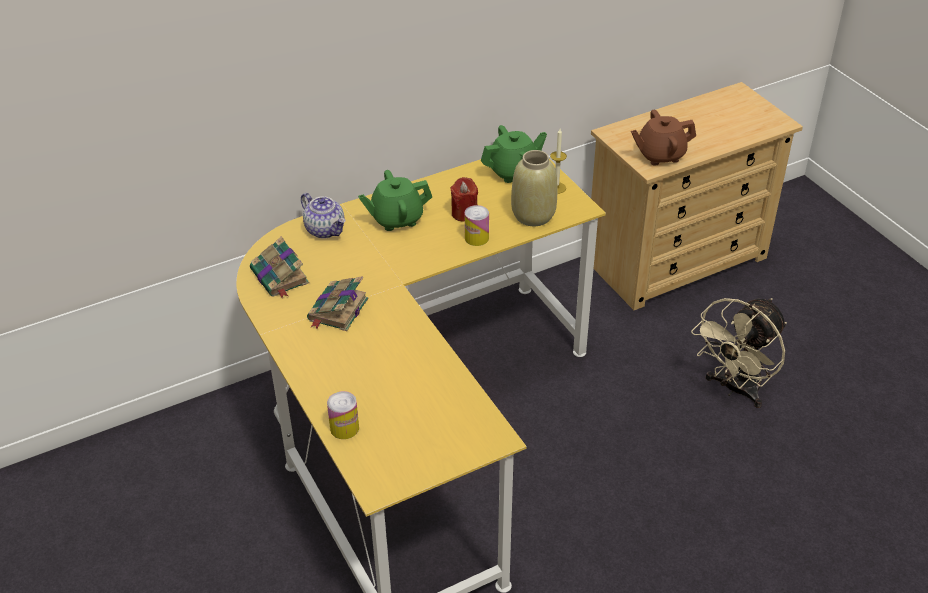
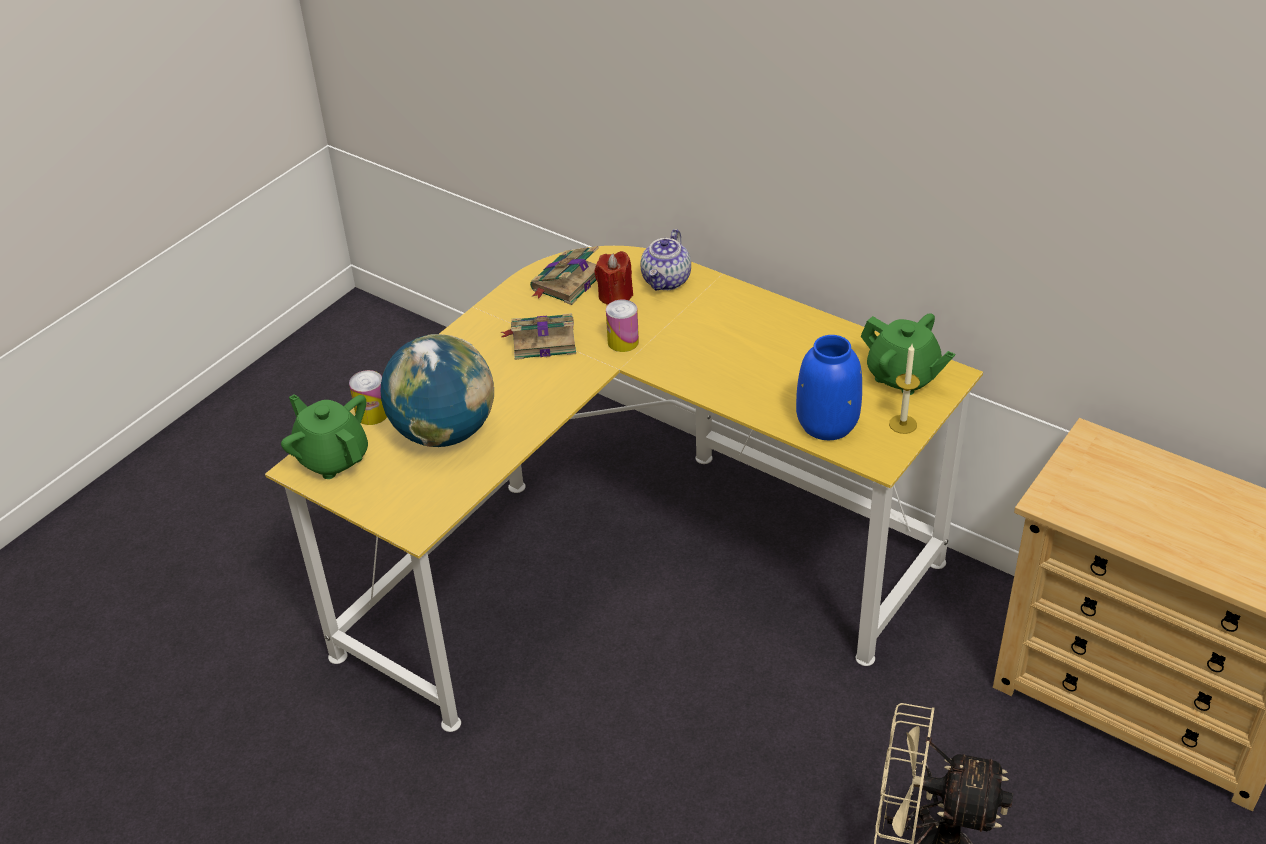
camera: 65 degrees right, 0 degrees up
(396, 219) = (728, 321): green teapot -> green teapot (332, 458)
(400, 393) = (444, 433): none -> globe
(464, 213) = (782, 367): red candle -> red candle (615, 295)
(476, 238) = (744, 393): can -> can (623, 342)
(534, 216) = (827, 424): beige vase -> blue vase
(660, 155) = (1086, 502): brown teapot -> none

